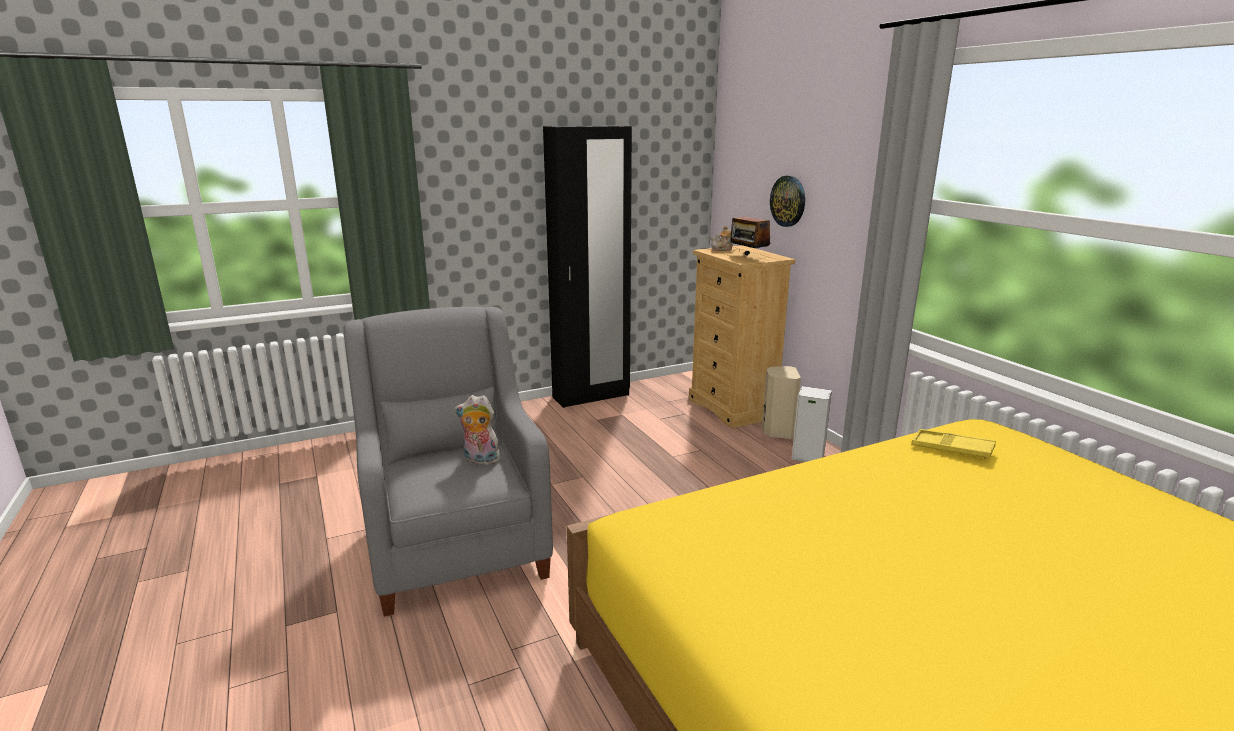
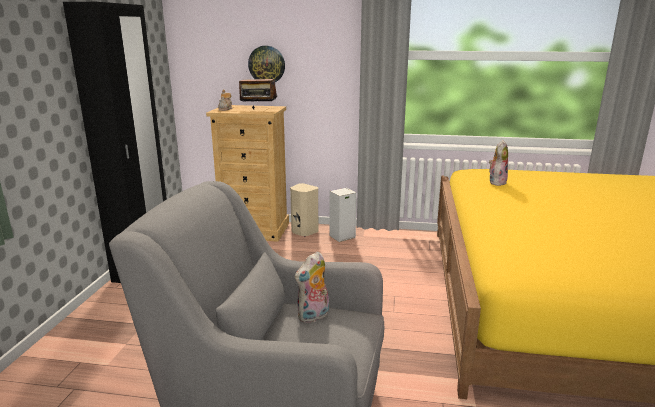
camera: 55 degrees left, 0 degrees up
(952, 448) = (496, 182): yellow tray -> plush toy

